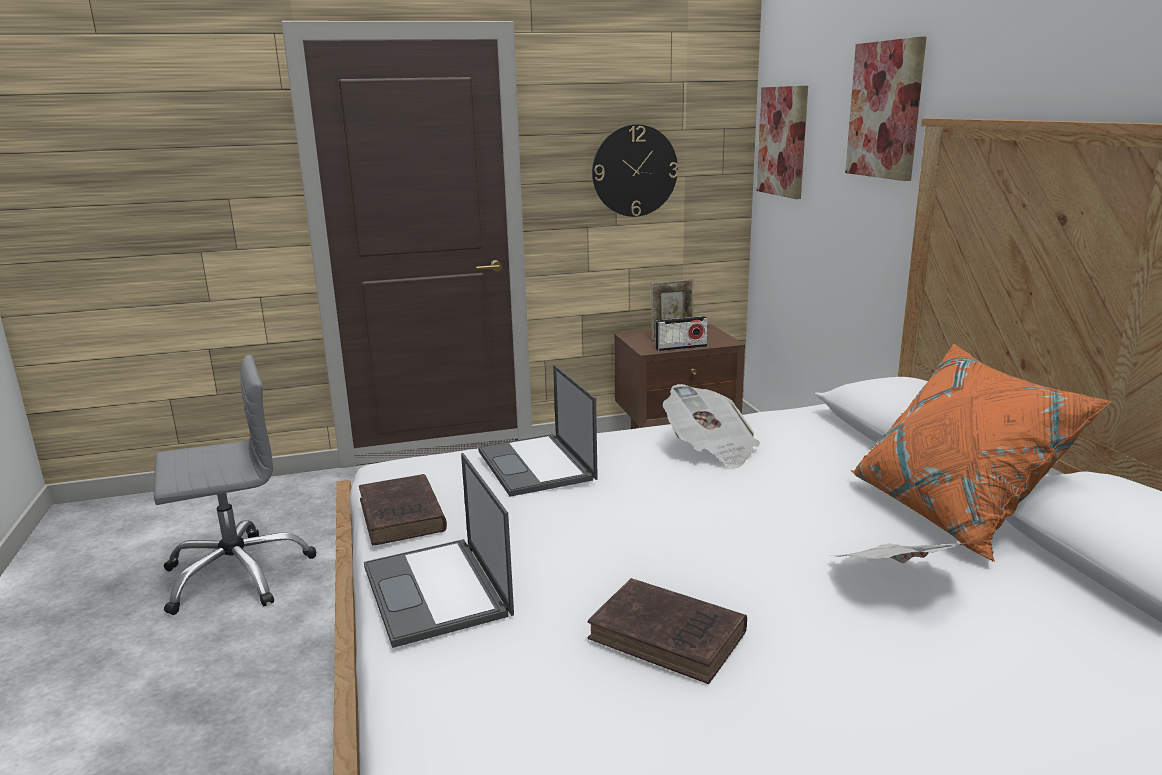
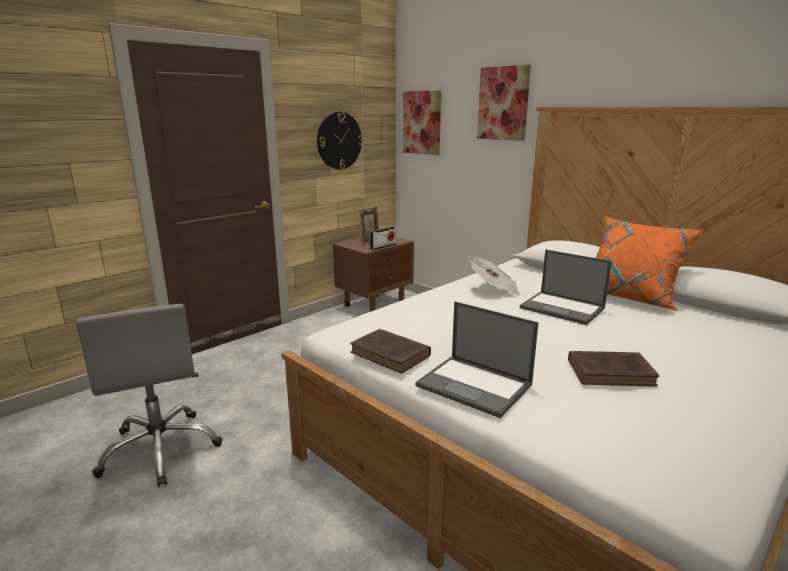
camera: 30 degrees left, 0 degrees up
(237, 574) = (161, 449): grey office chair -> grey office chair turned 120 degrees clockwise
(537, 465) = (426, 313): laptop -> laptop (563, 308)
(895, 581) = (652, 327): newspaper -> none

